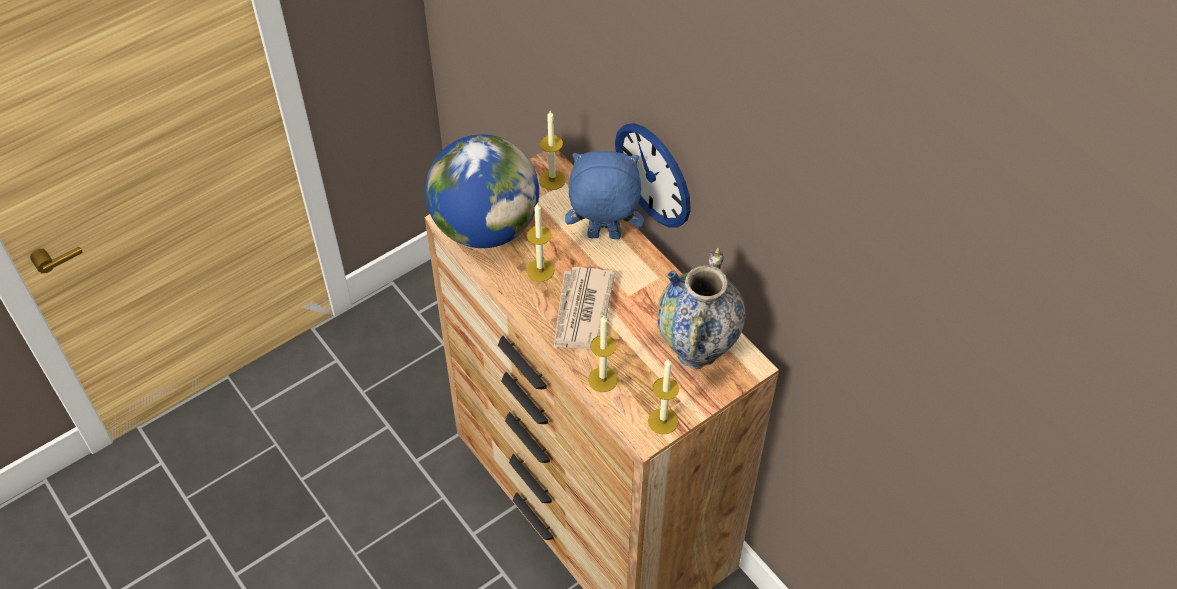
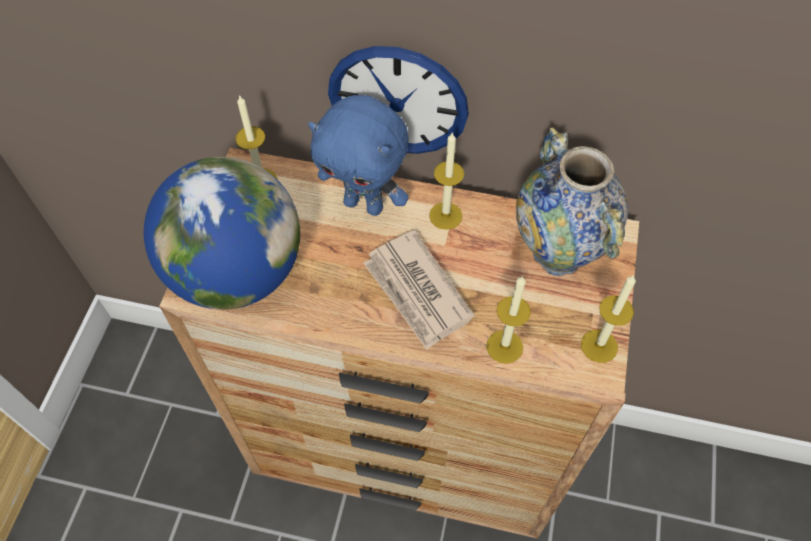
camera: 40 degrees left, 5 degrees up
(540, 270) = (336, 279): candle -> candle (445, 215)
(603, 237) = (365, 204): blue plush toy -> blue plush toy turned 120 degrees counterclockwise

